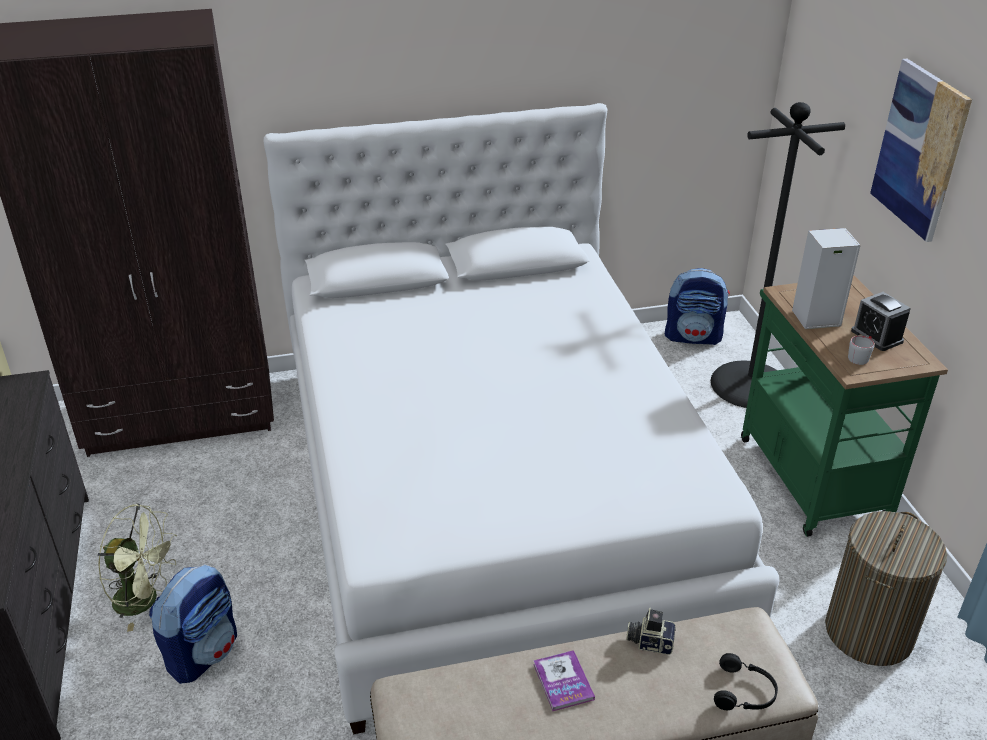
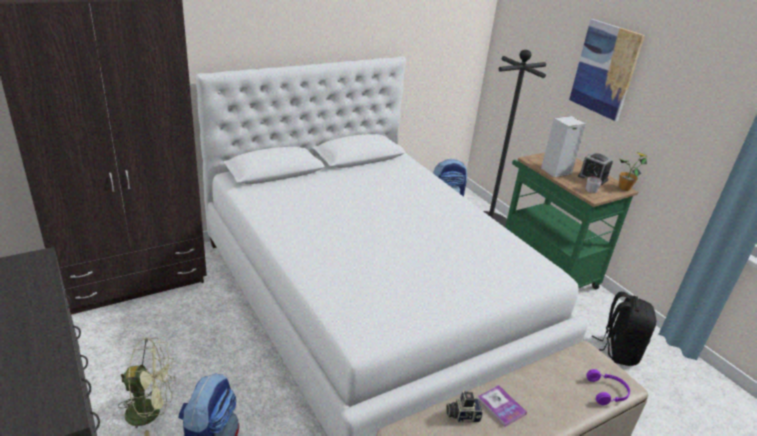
camera: 20 degrees left, 5 degrees down
(650, 641) = (538, 371): camera -> camera (462, 415)
(745, 692) = (608, 392): black headphones -> purple headphones
(868, 632) = (618, 351): laundry basket -> black backpack
(924, 360) = (624, 188): none -> potted plant

